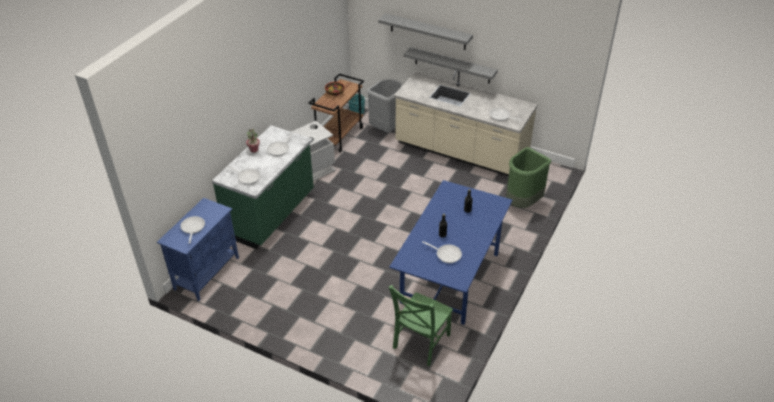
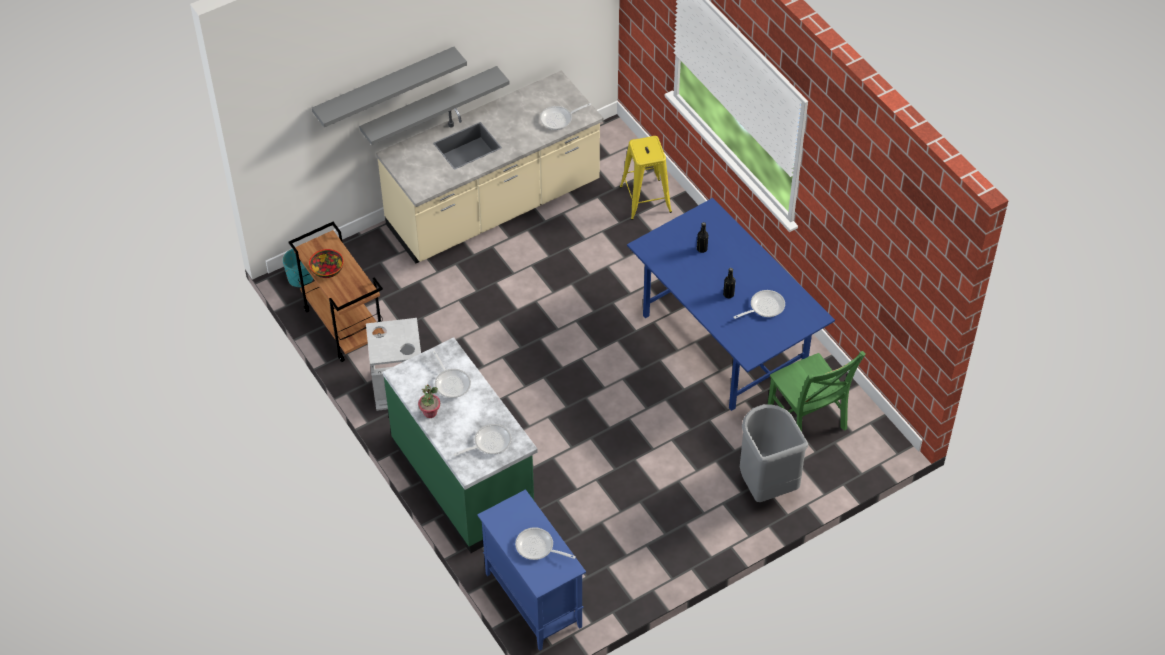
camera: 60 degrees left, 10 degrees up
(386, 128) = (371, 262): grey trash can -> grey trash can (766, 485)
(522, 203) = (645, 199): green trash can -> yellow stool

